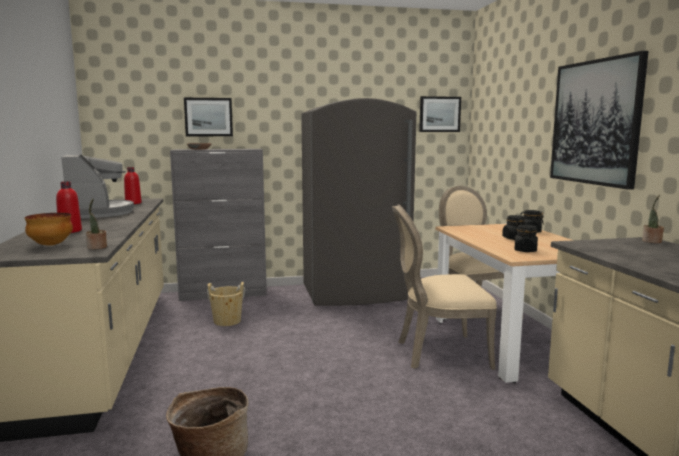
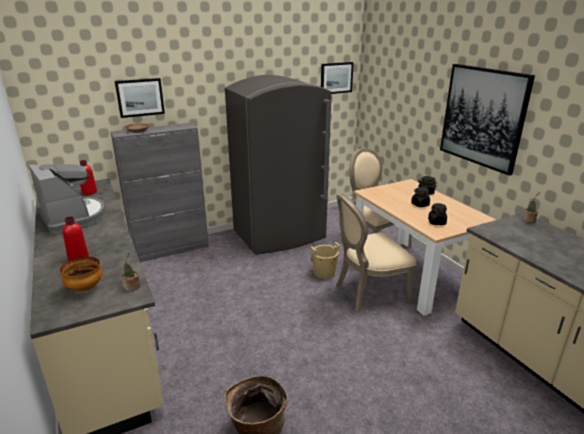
camera: 15 degrees left, 15 degrees up
(227, 321) = (192, 282): beige bucket -> beige bucket (324, 273)

